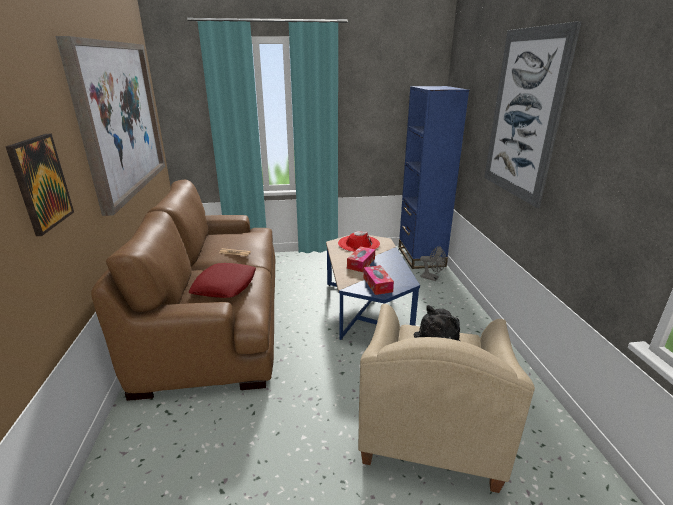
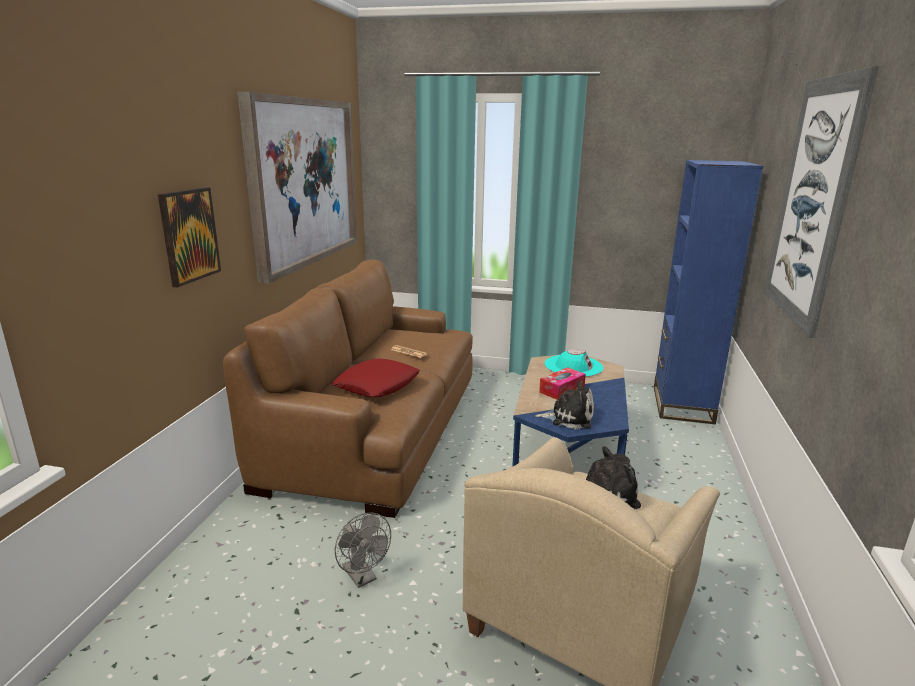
camera: 20 degrees right, 5 degrees down
(358, 244) = (573, 366): red hat -> turquoise hat
(377, 284) = (569, 418): tissue box -> plush toy
(432, 278) = (684, 435): grey fan -> grey fan (362, 577)

